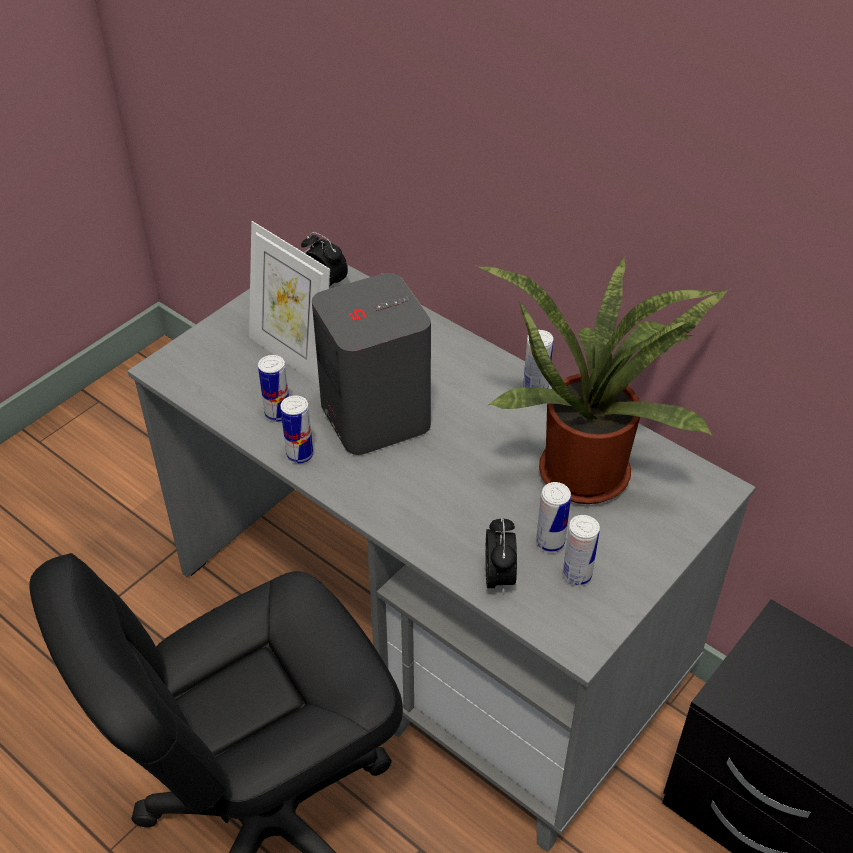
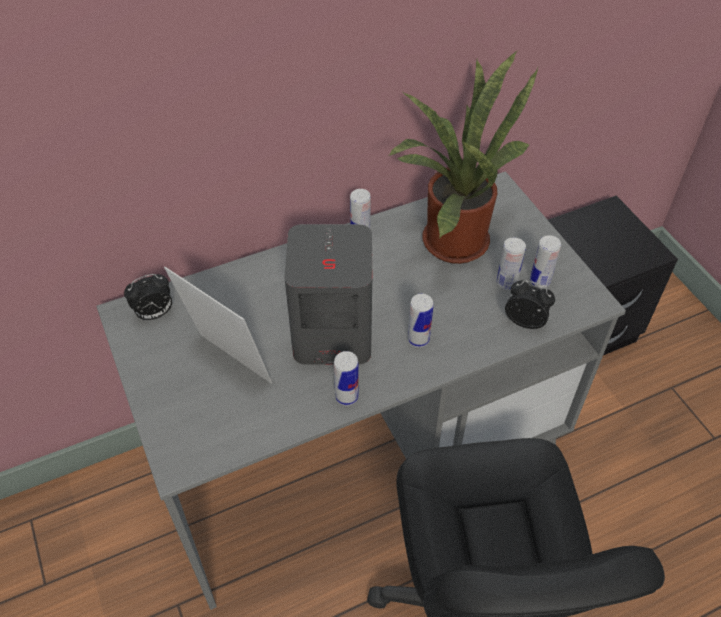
camera: 65 degrees left, 5 degrees up
(277, 414) = (291, 397): can -> can (418, 339)
(292, 356) = (228, 364): picture frame -> picture frame turned 120 degrees counterclockwise

